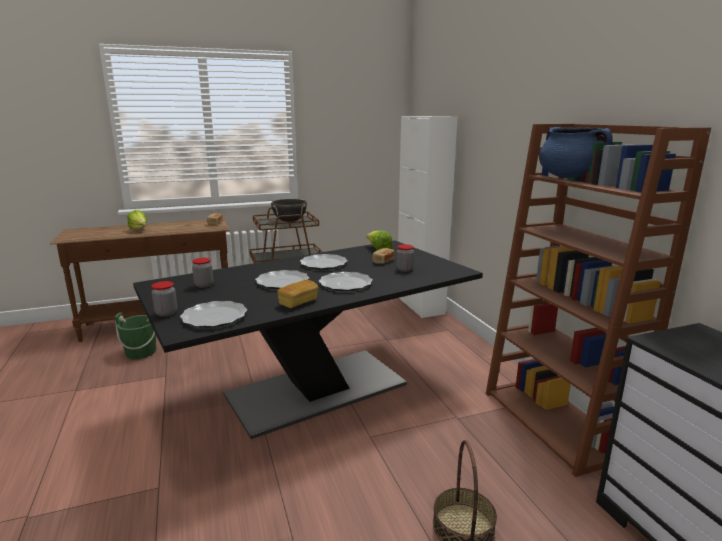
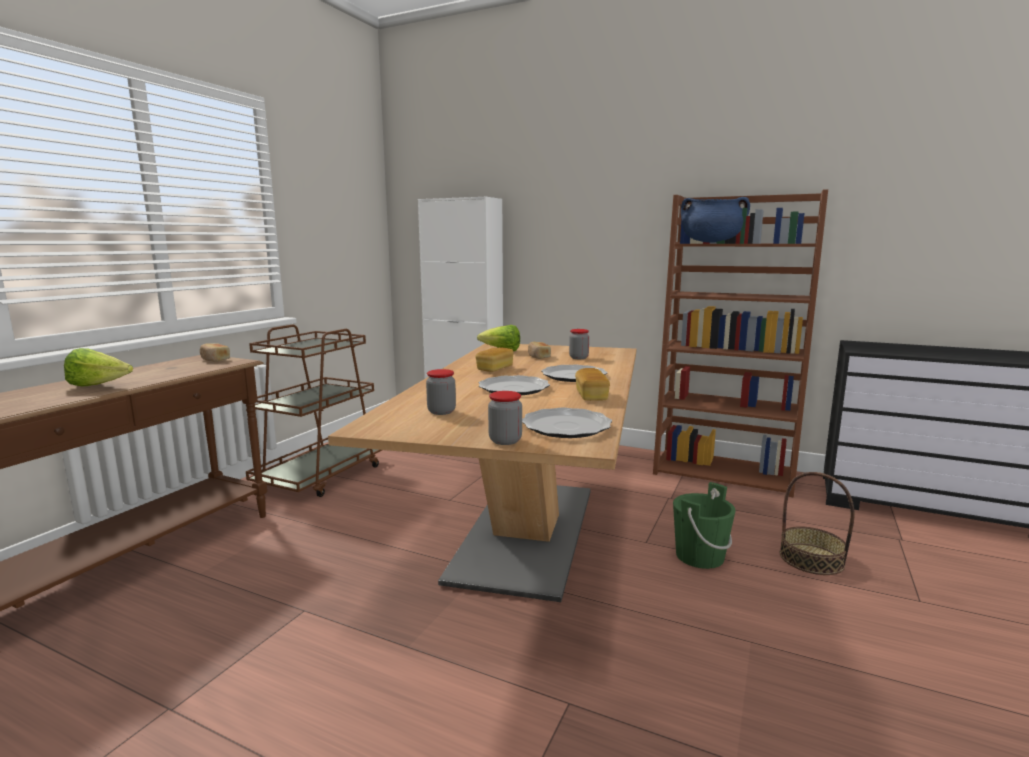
camera: 45 degrees left, 5 degrees down
(141, 352) = (187, 607): green bucket -> green bucket (699, 556)
(289, 221) = (313, 344): black cooking pot -> none
(316, 390) = (526, 533): black dining table -> beige dining table
(324, 264) = (495, 369): plate -> bread

